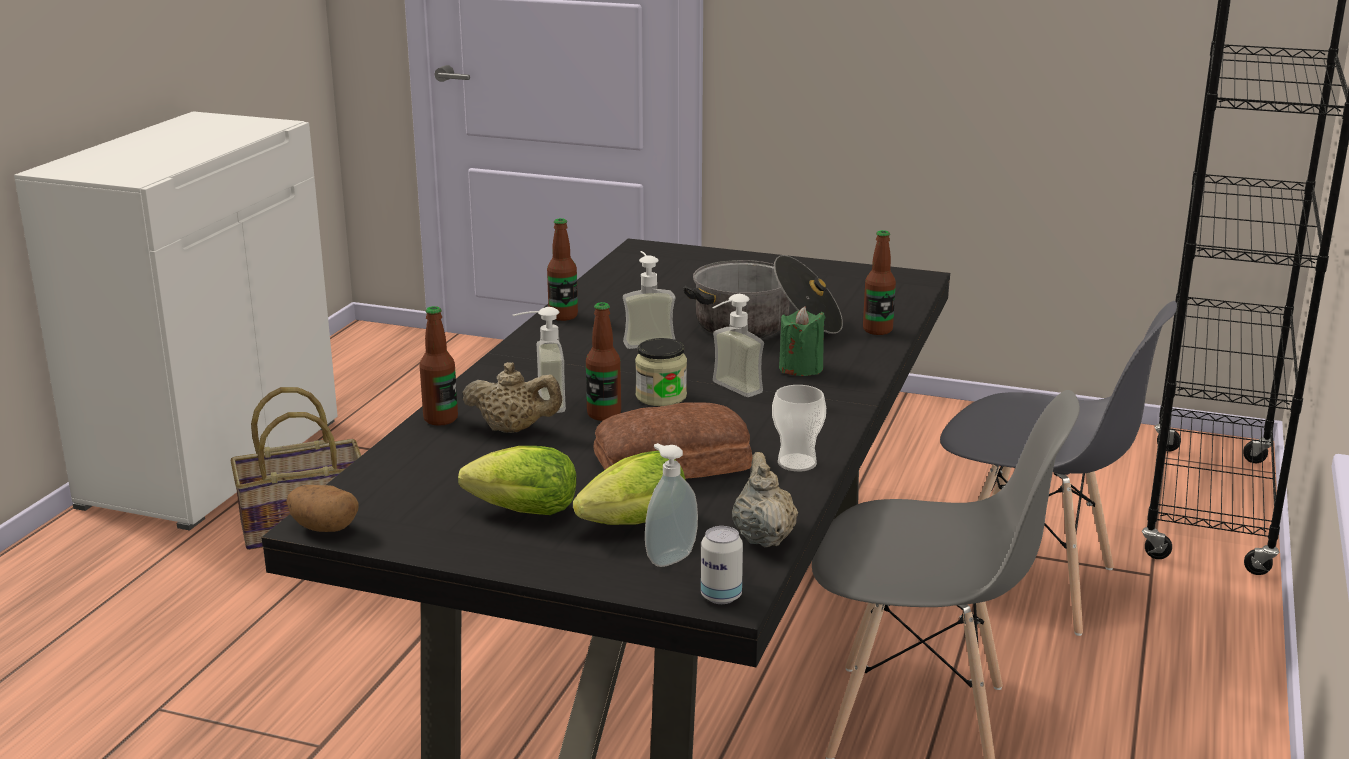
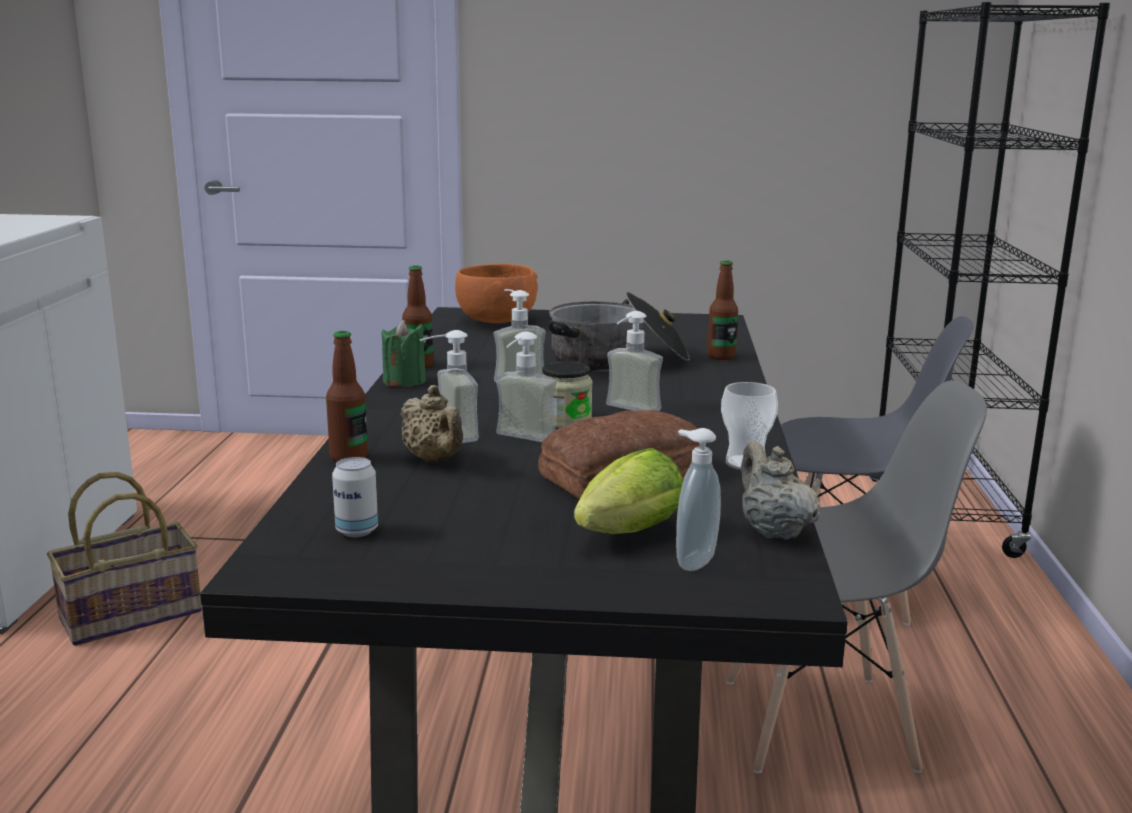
camera: 15 degrees left, 5 degrees down
(324, 528) = (275, 574): potato -> none
(513, 429) = (435, 460): beige teapot -> beige teapot turned 60 degrees clockwise
(517, 512) = (493, 535): lettuce -> none
(604, 414) = (520, 439): bottle -> soap dispenser
(676, 263) = (497, 321): none -> orange bowl
(721, 596) = (781, 593): can -> can (357, 531)
(801, 368) = (679, 389): green candle -> green candle (404, 381)

